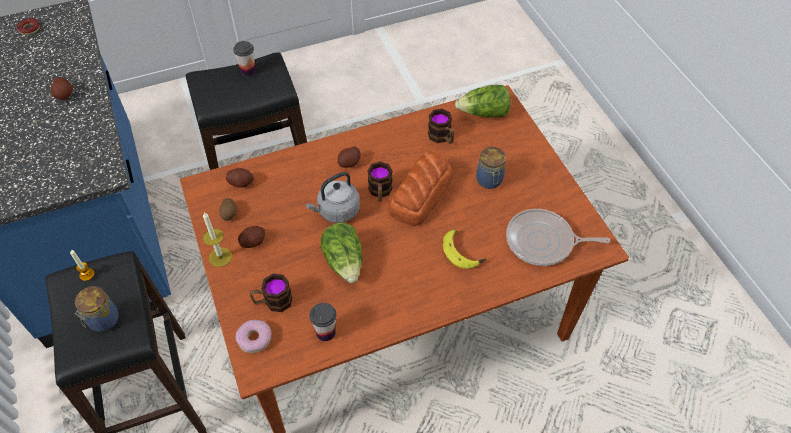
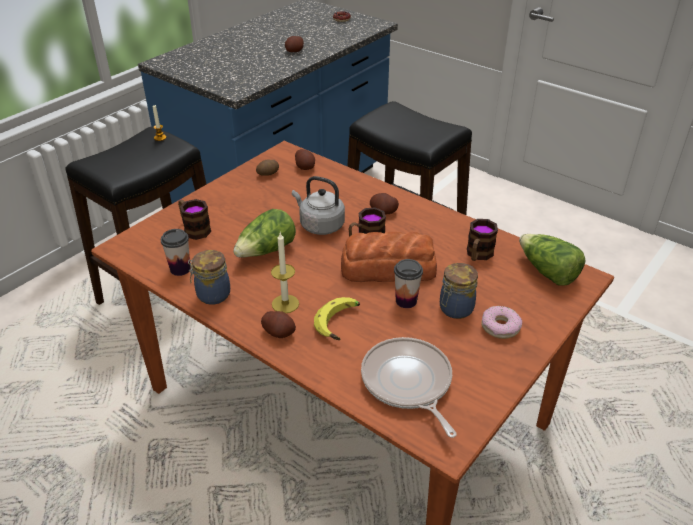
camera: 60 degrees right, 15 degrees down
(103, 320) = (124, 160): jar -> jar (212, 295)
(220, 257) = (221, 187): candle -> candle (285, 304)
(248, 71) = (428, 123): cup -> cup (406, 301)
(253, 241) = (248, 195): potato -> potato (279, 332)
(254, 338) = (150, 234): donut -> donut (500, 327)

